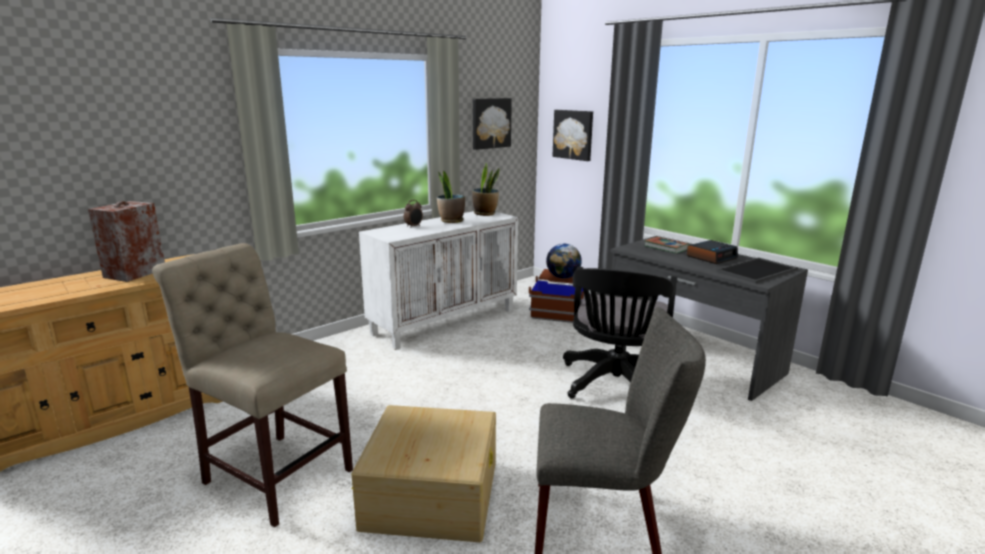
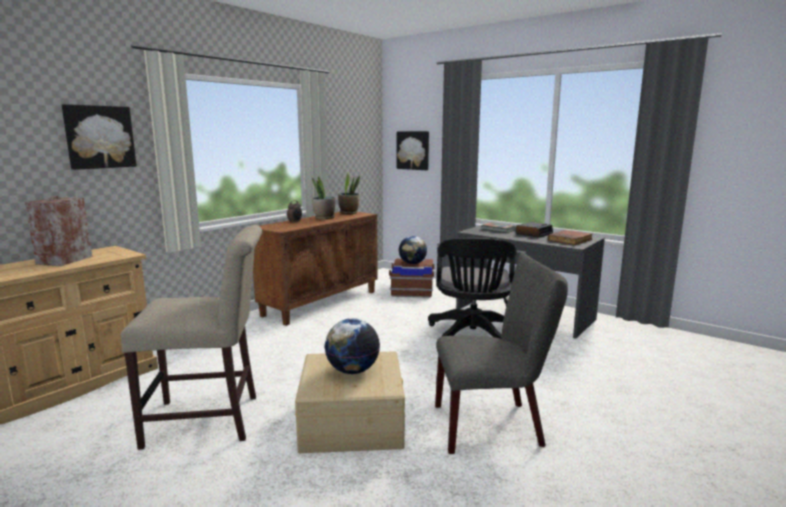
camera: 10 degrees left, 5 degrees down
(273, 473) = (210, 420): beige chair -> beige chair turned 150 degrees clockwise
(432, 436) = (352, 371): none -> globe
(445, 321) = (321, 303): white cabinet -> brown cabinet
(490, 123) = (347, 141): picture -> picture (99, 137)
(758, 271) = (570, 240): tray -> book

